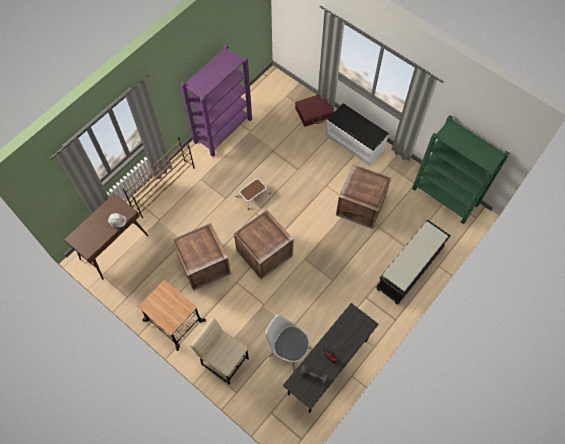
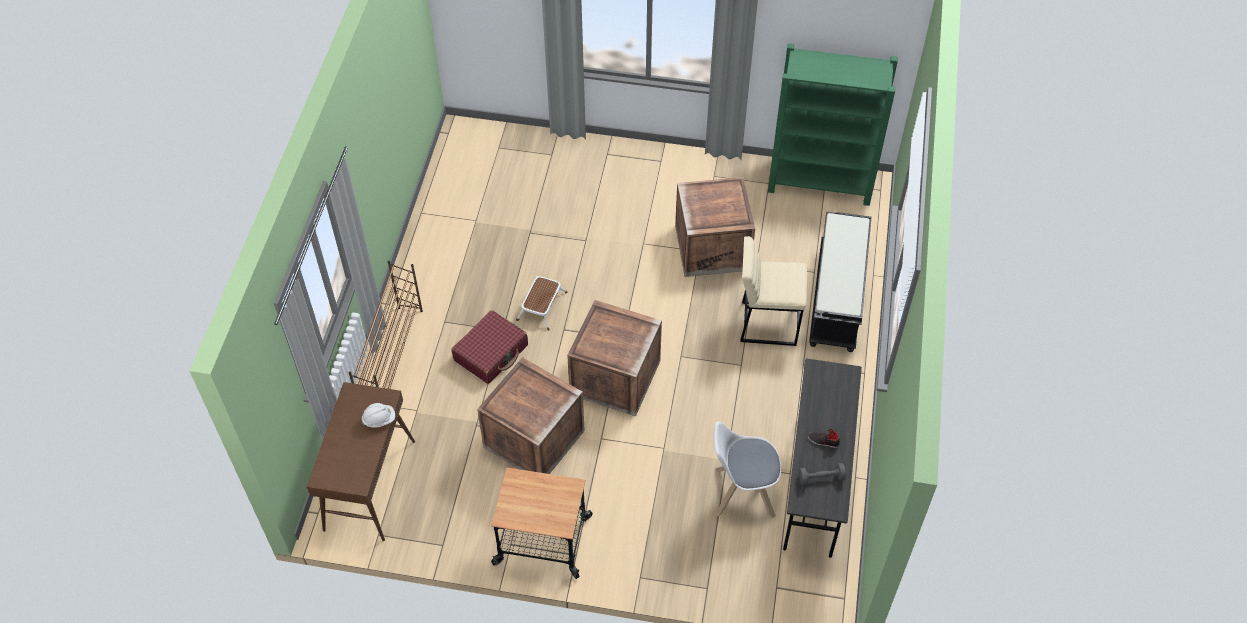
camera: 30 degrees left, 10 degrees down
(223, 130) = (431, 238): purple bookcase -> none
(224, 360) = (657, 555): beige stool -> beige stool (766, 323)
(314, 113) = (557, 153): red suitcase -> red suitcase (491, 353)
(355, 142) = (645, 167): white bench -> none

